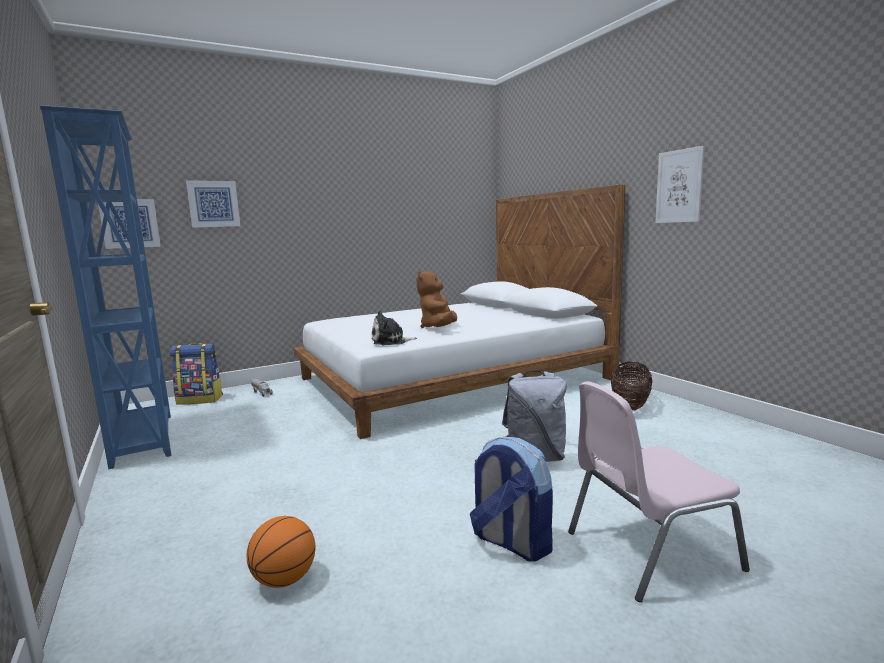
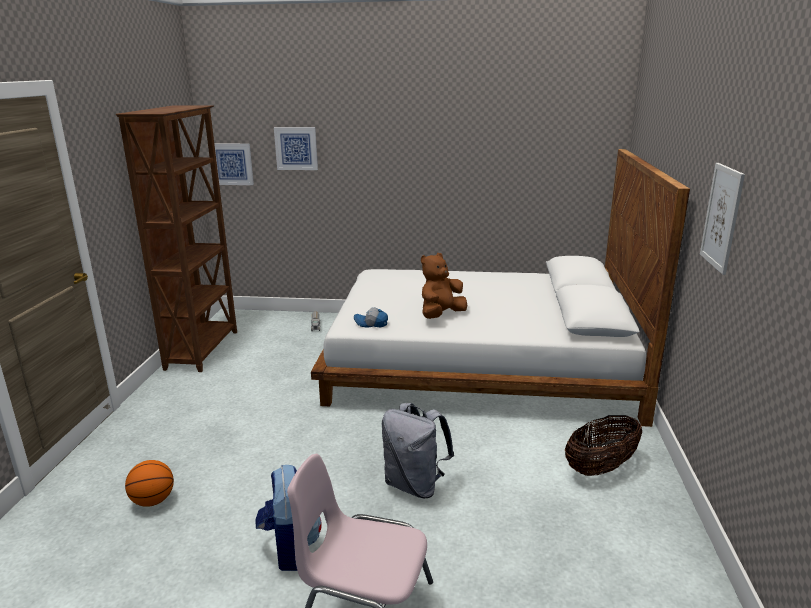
camera: 35 degrees right, 10 degrees up
(145, 439) = (203, 349): blue bookcase -> brown bookcase
(200, 399) = (271, 320): backpack -> none
(390, 341) = (371, 324): plush toy -> cap

